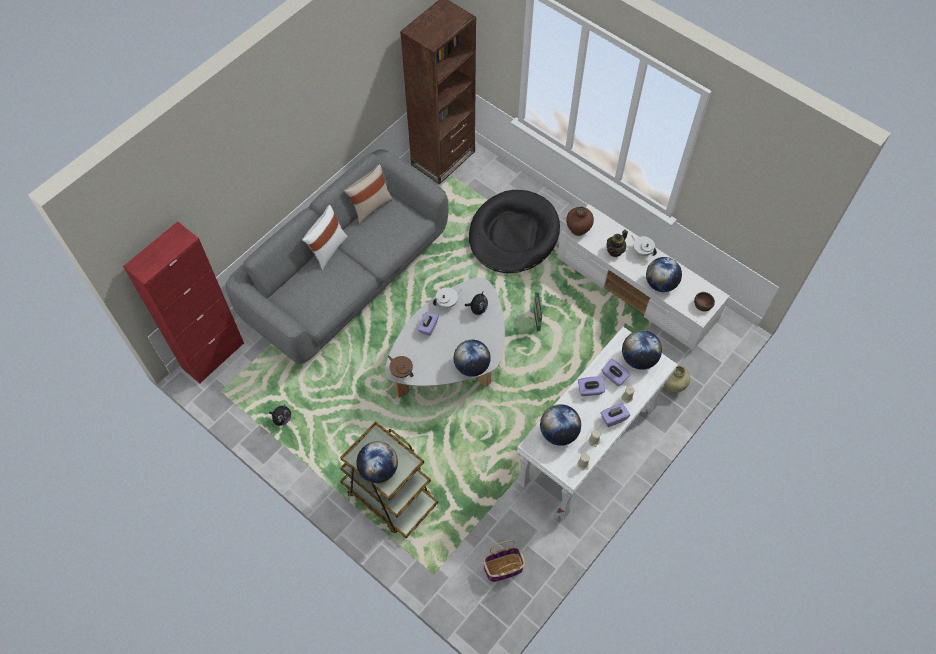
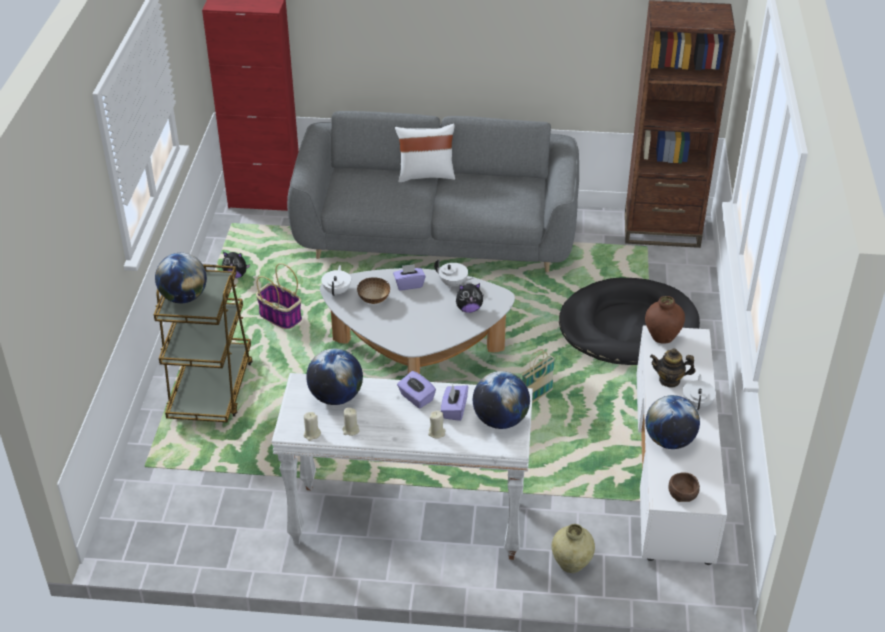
camera: 55 degrees right, 20 degrees down
(370, 207) = (507, 176): beige pillow -> none
(401, 371) = (337, 291): brown teapot -> white teapot
(427, 355) = (374, 300): none -> bowl
(471, 366) = (392, 337): globe -> none
(503, 568) = (193, 520): basket -> basket (279, 316)
(613, 418) = (397, 433): purple tissue box -> none

